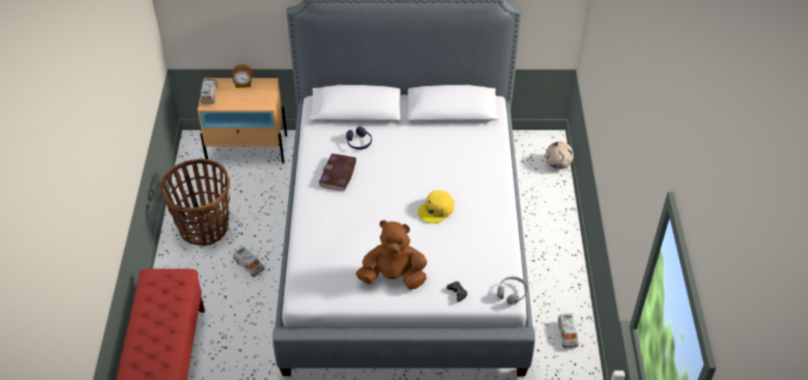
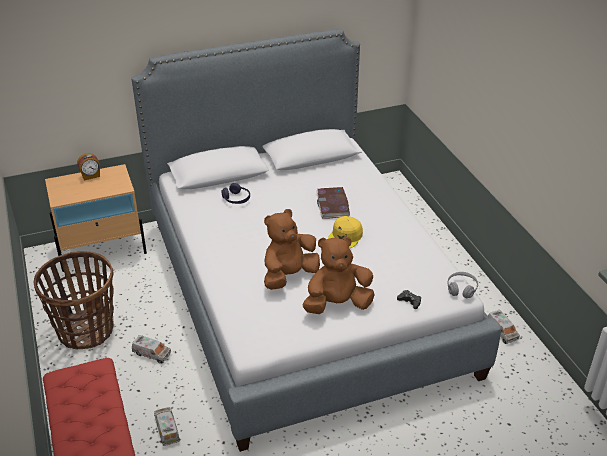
camera: 20 degrees left, 10 degrees down
(209, 94) = (58, 191): toy truck -> toy truck (167, 429)
(338, 174) = (230, 229): book -> book (333, 205)
(366, 237) = (289, 276): none -> brown plush toy
(558, 164) = (409, 197): football -> none

